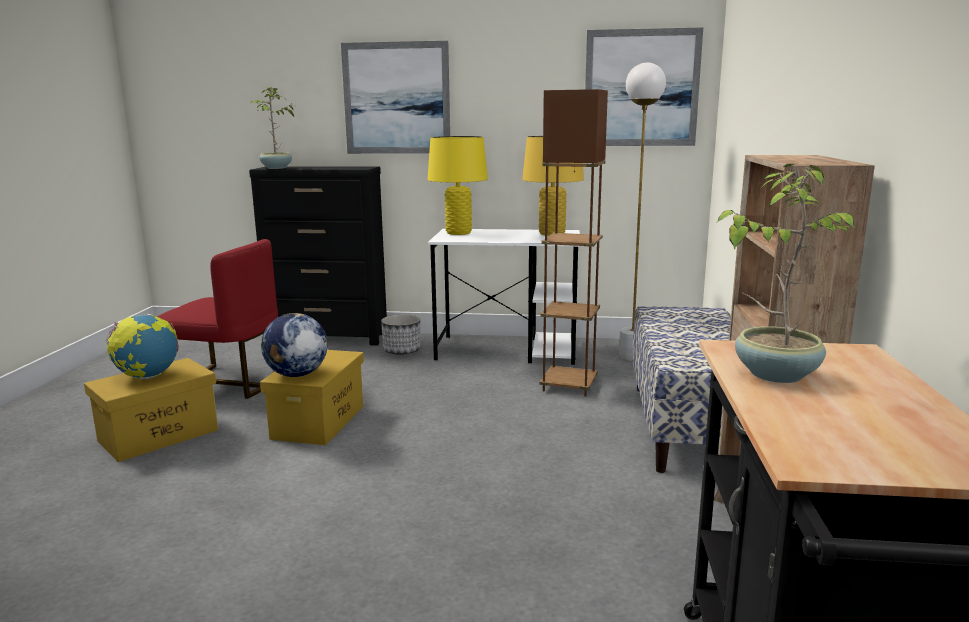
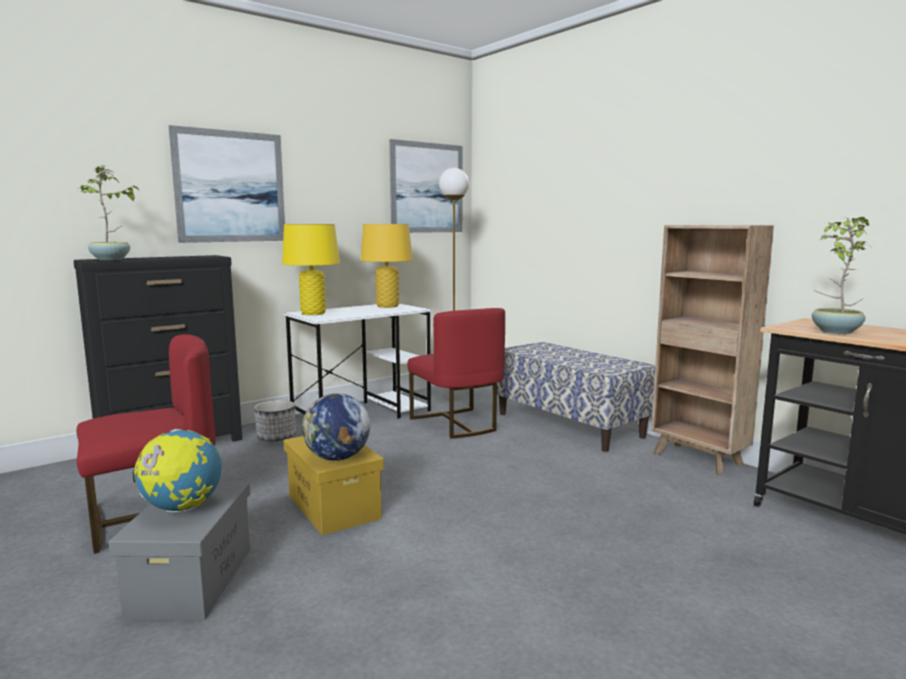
camera: 45 degrees left, 5 degrees down
(159, 435) = (192, 580): yellow storage box -> grey storage box
(568, 385) = (456, 424): brown floor lamp -> red chair

